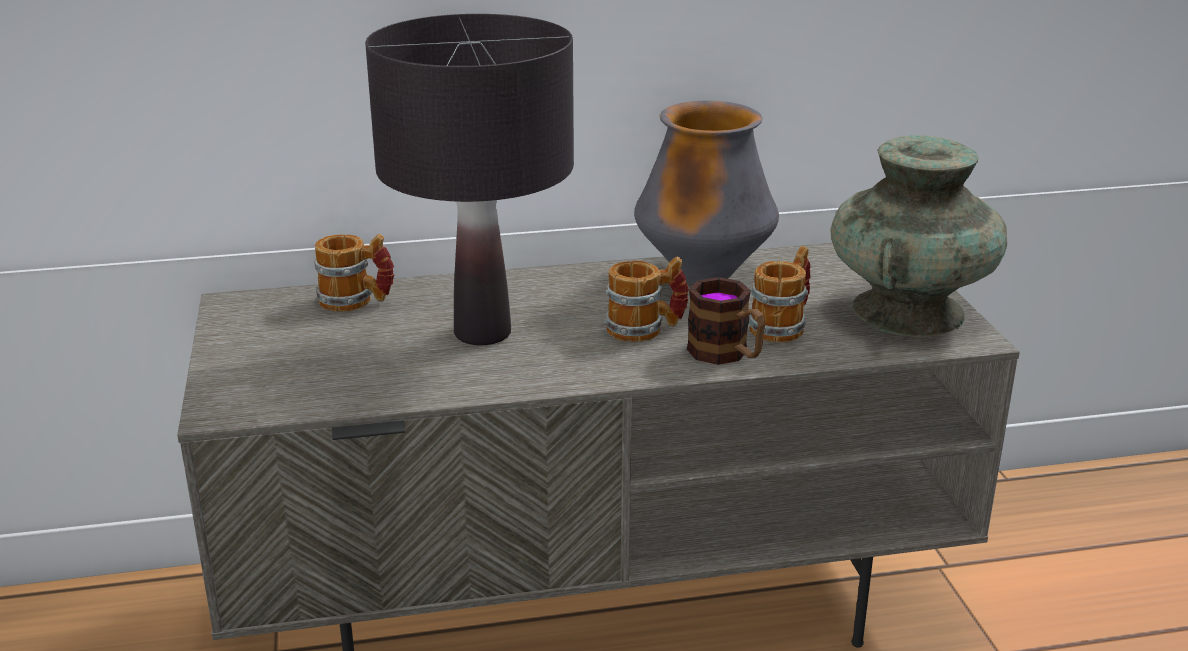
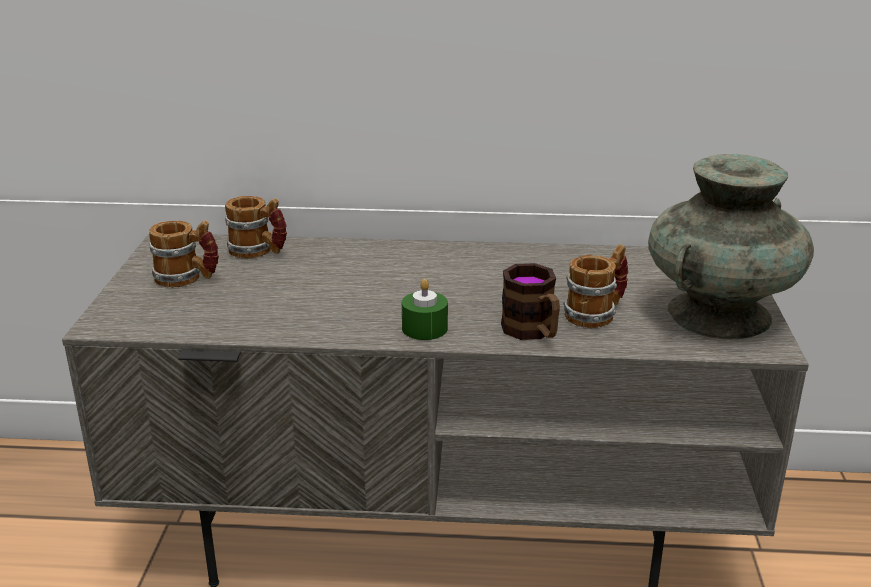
camera: 15 degrees right, 0 degrees up
(482, 333) = (339, 288): black table lamp -> none
(606, 366) = (424, 328): none -> green candle
(646, 329) = (475, 302): mug -> mug (187, 278)
(704, 277) = (551, 264): vase -> none

